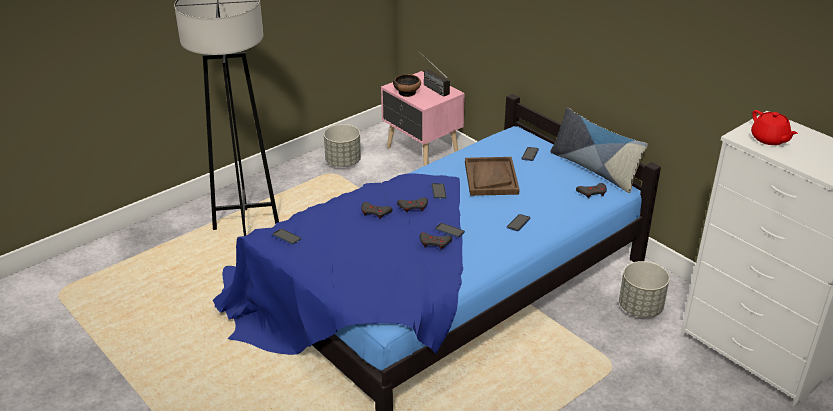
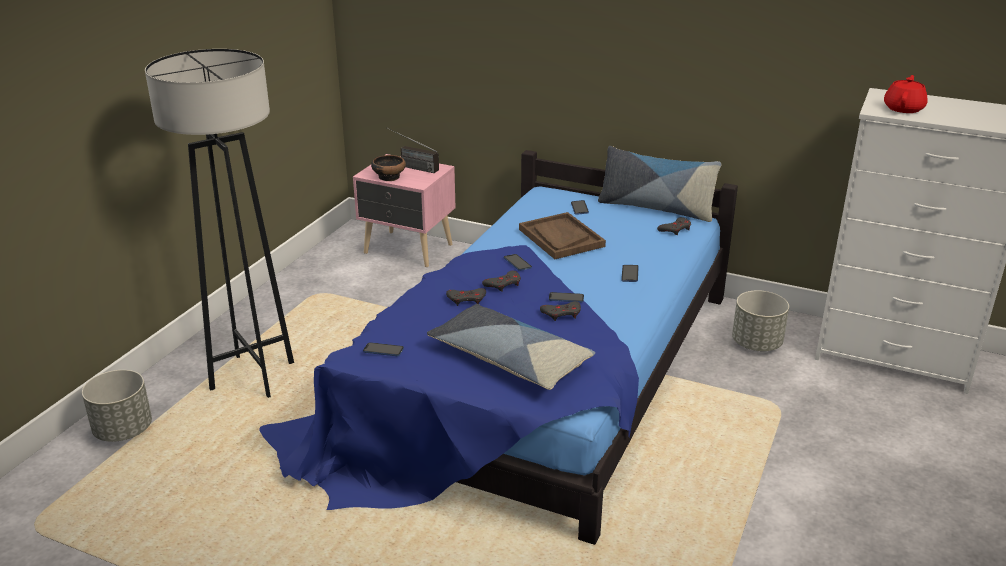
camera: 25 degrees left, 5 degrees down
(343, 162) = (323, 279): grey planter -> grey planter (123, 430)
(367, 268) = (509, 358): none -> pillow
(769, 139) = (904, 108): red teapot -> red teapot turned 105 degrees counterclockwise

